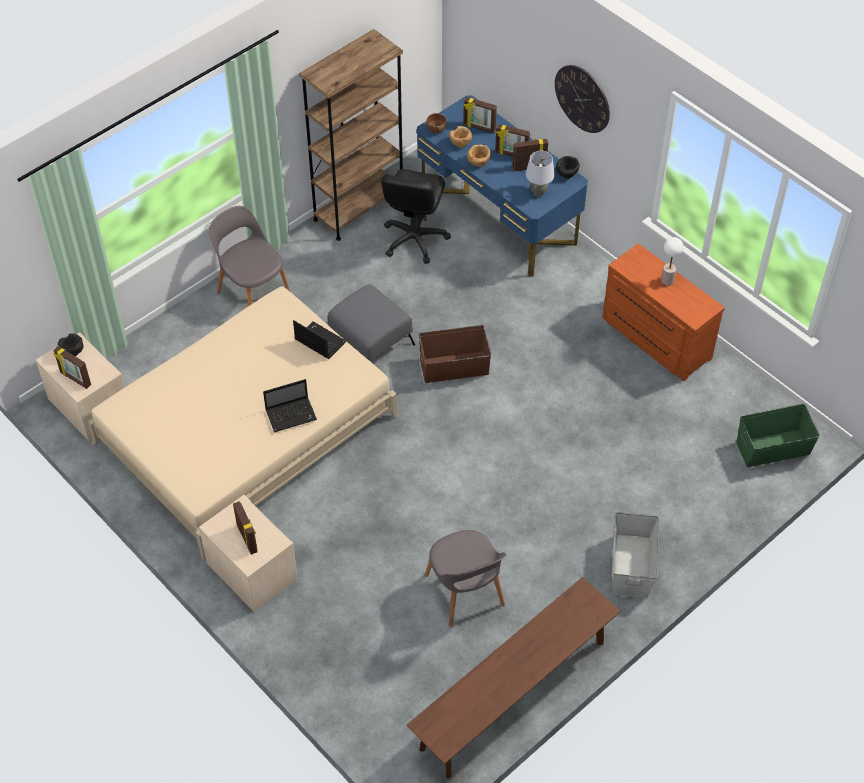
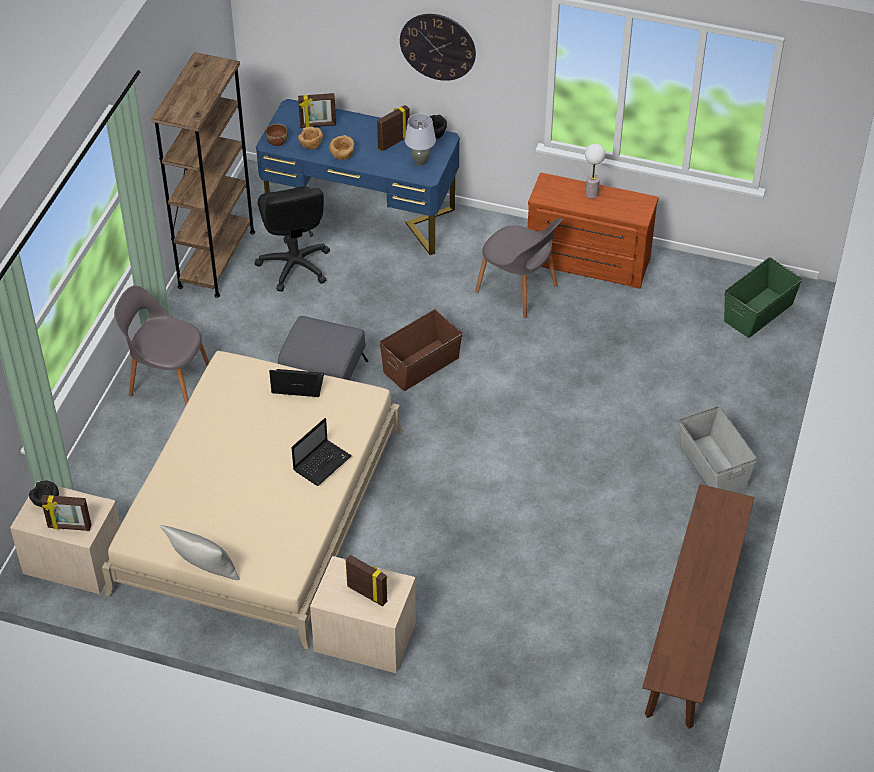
camera: 30 degrees left, 5 degrees down
(144, 461) = (204, 572): none -> grey pillow
(465, 592) = (583, 559): grey chair -> grey chair (518, 290)
(511, 154) = (368, 137): picture frame -> none

